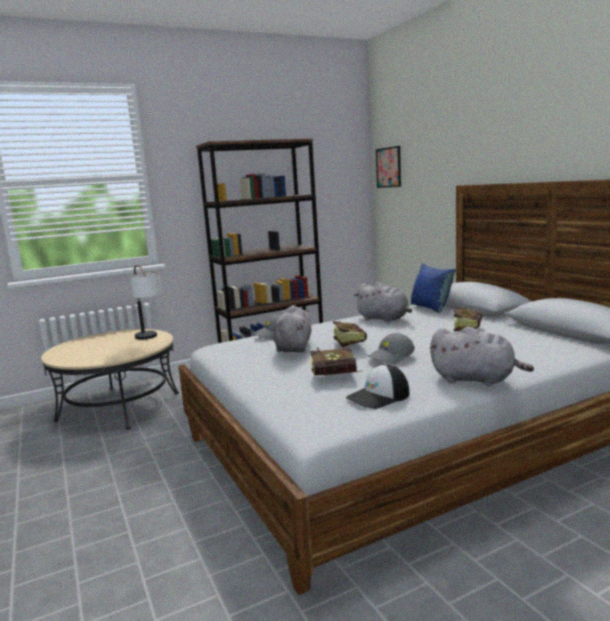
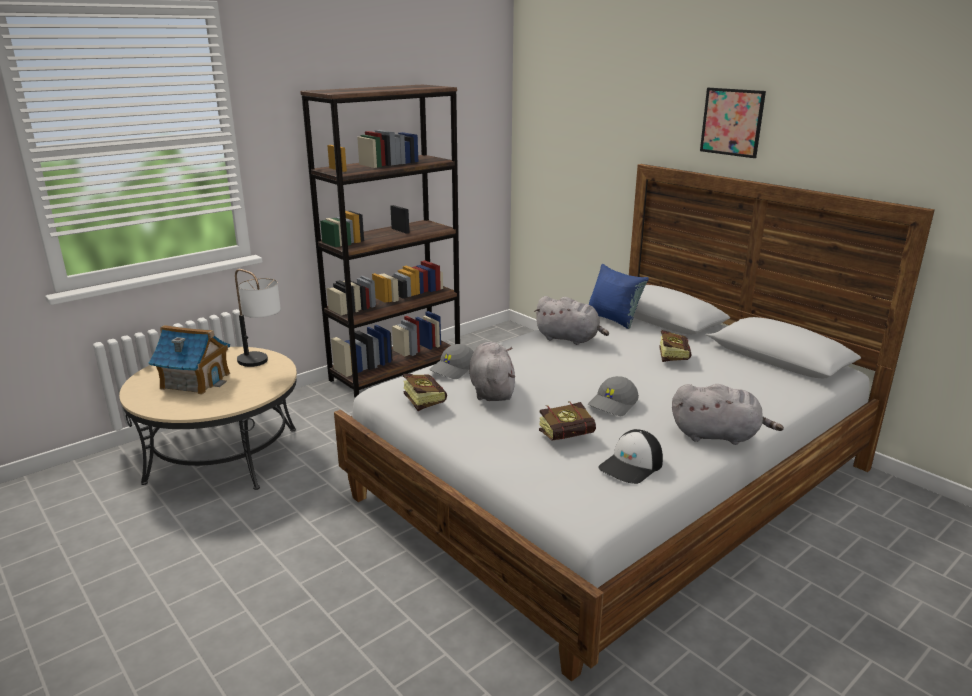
camera: 15 degrees left, 10 degrees up
(98, 346) = (195, 381): none -> toy house
(348, 343) = (553, 383): book -> book (422, 401)
(388, 167) = (538, 120): picture -> picture (732, 122)

